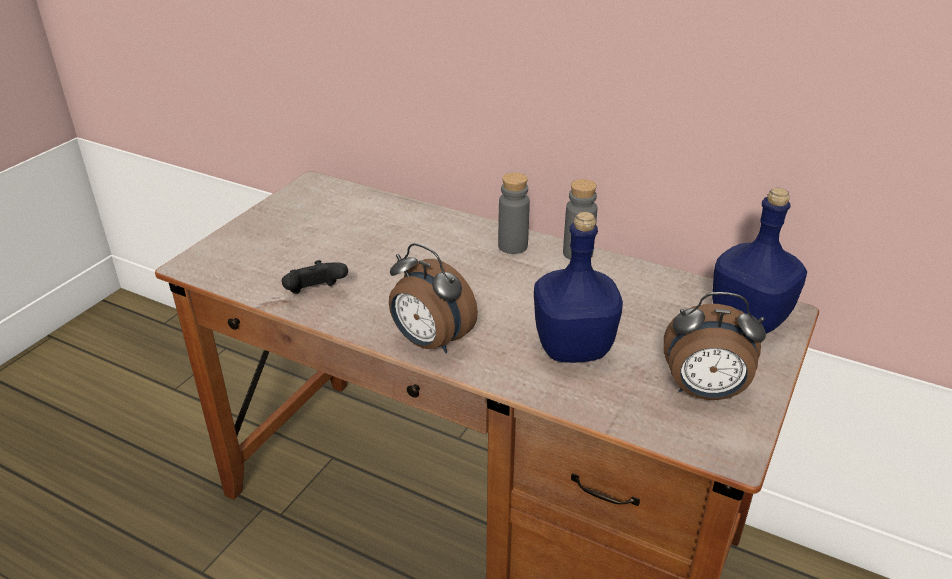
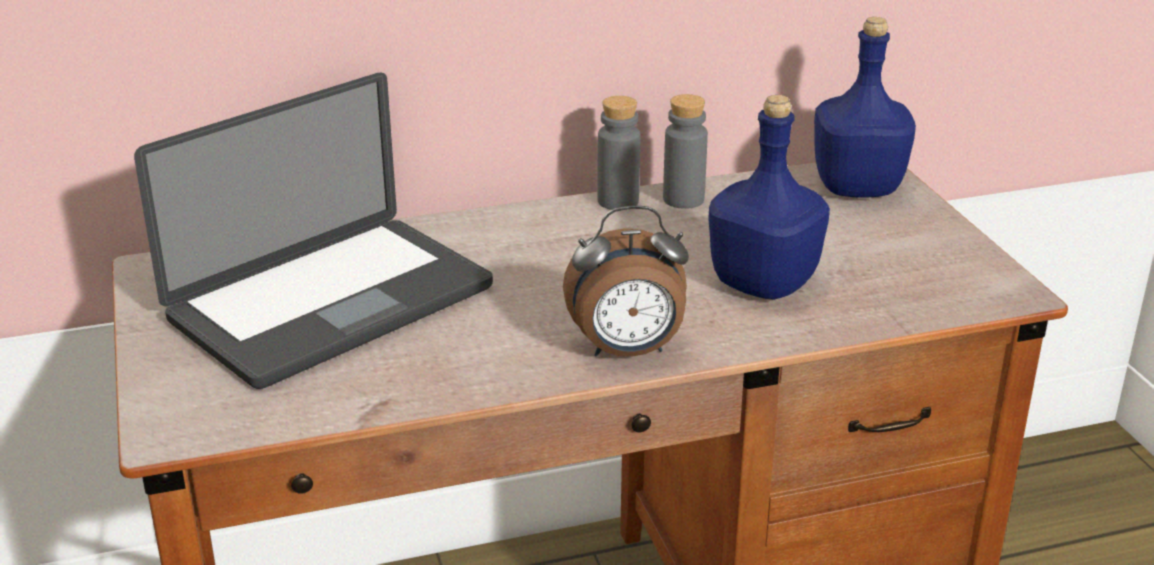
camera: 45 degrees left, 5 degrees down
(315, 294) = (409, 376): black game controller -> none
(347, 238) = (332, 304): none -> laptop
(512, 246) = (540, 224): grey bottle -> grey bottle (683, 199)
(704, 392) = (923, 261): alarm clock -> none

